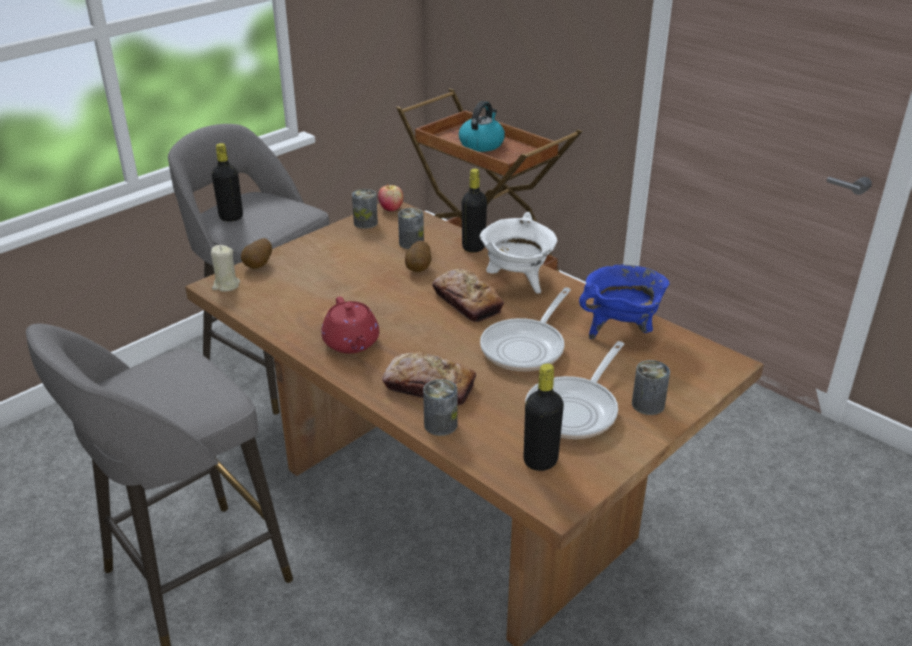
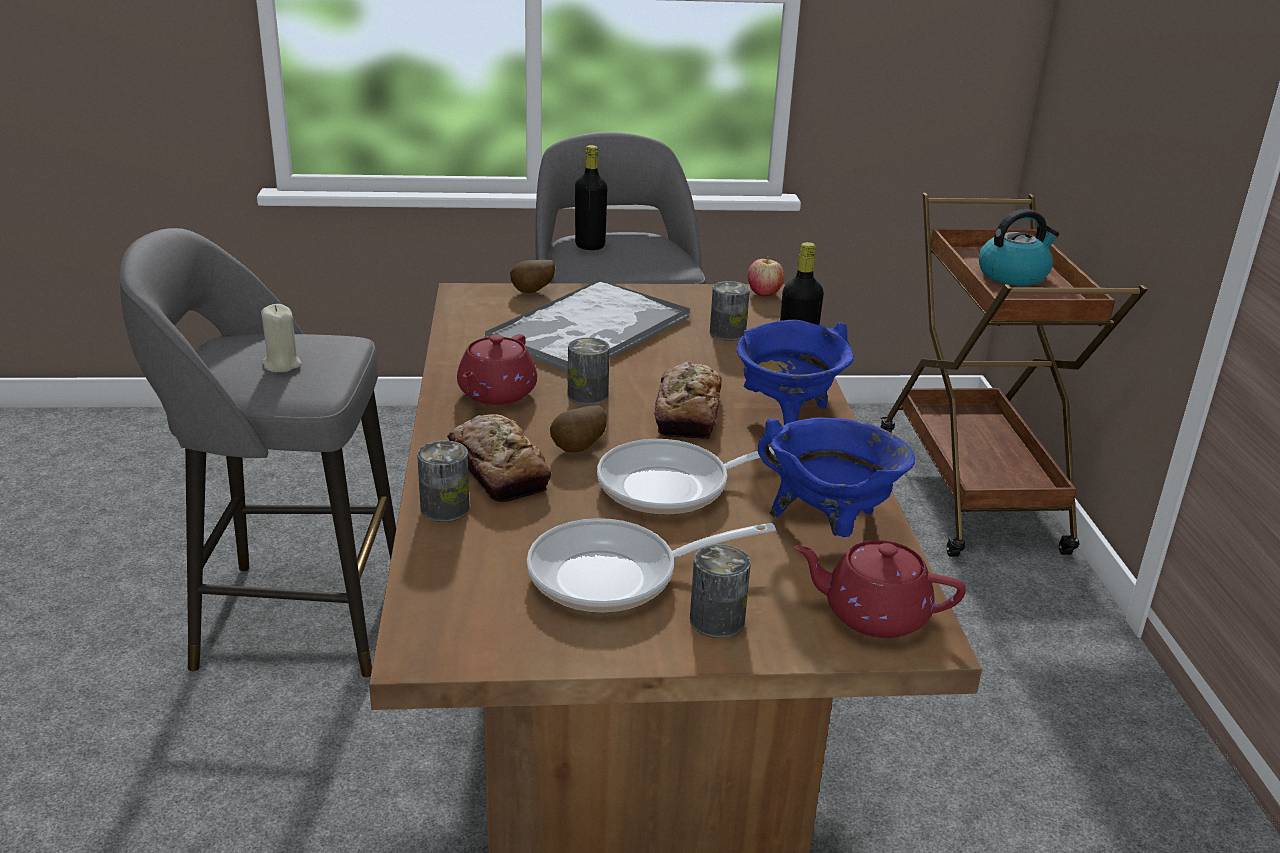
camera: 40 degrees right, 5 degrees down
(226, 285) = (473, 296): beige candle -> beige candle (281, 365)
(333, 276) = (588, 329): none -> tray
(365, 223) = (710, 296): can -> can (587, 395)
(419, 269) = (691, 359): potato -> potato (579, 449)
(517, 282) = (786, 419): white cooking pot -> blue cooking pot
(540, 461) = (481, 600): black bottle -> none
(697, 363) = (873, 615): none -> red teapot

